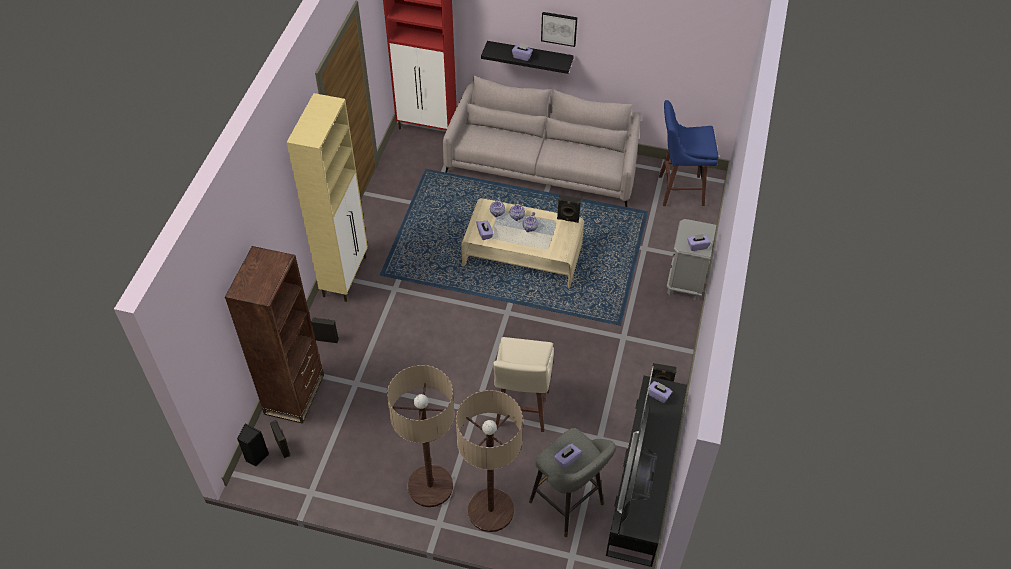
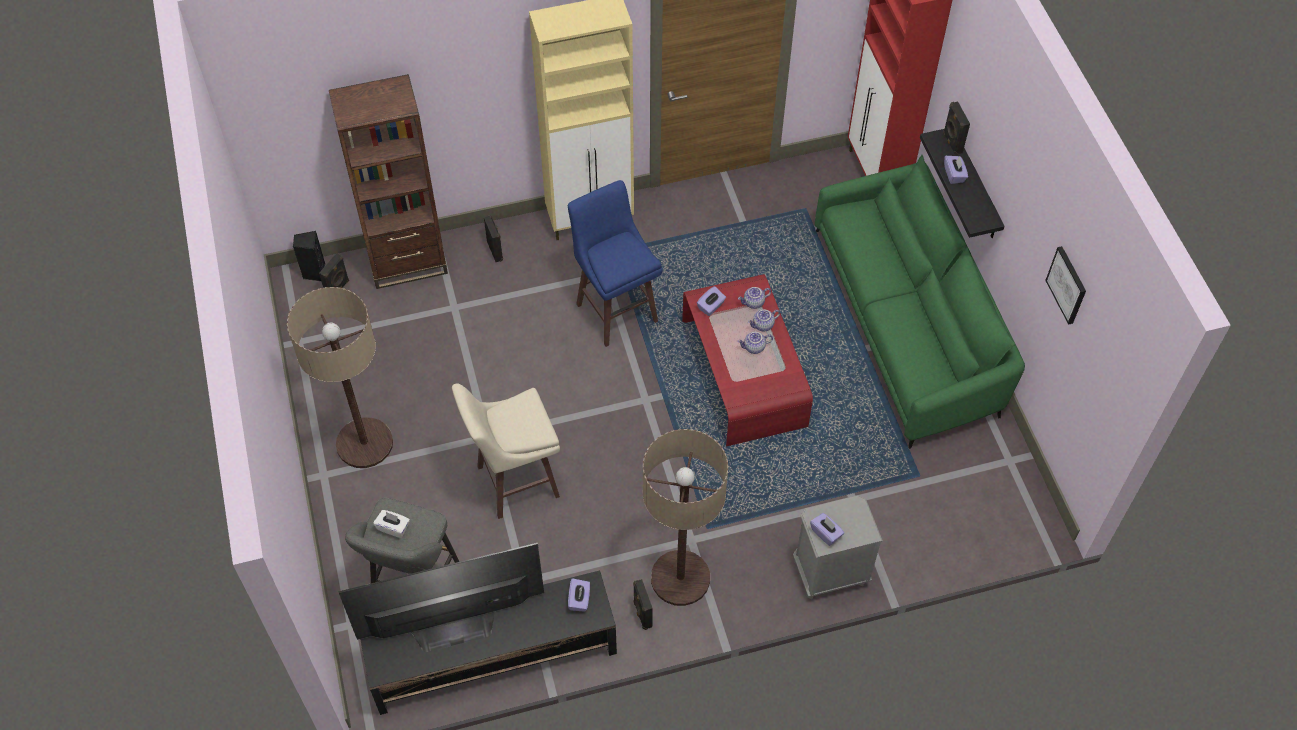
camera: 60 degrees right, 5 degrees up
(490, 510) = (365, 516): floor lamp -> floor lamp (680, 578)
(522, 255) = (743, 373): beige coffee table -> red coffee table
(543, 165) = (908, 323): grey sofa -> green sofa
(559, 28) = (1004, 178): picture -> picture (1067, 285)
(567, 459) = (393, 528): purple tissue box -> white tissue box
(568, 219) = (797, 380): black speaker -> black speaker (951, 143)
(679, 190) = (987, 496): blue stool -> blue stool (616, 310)

